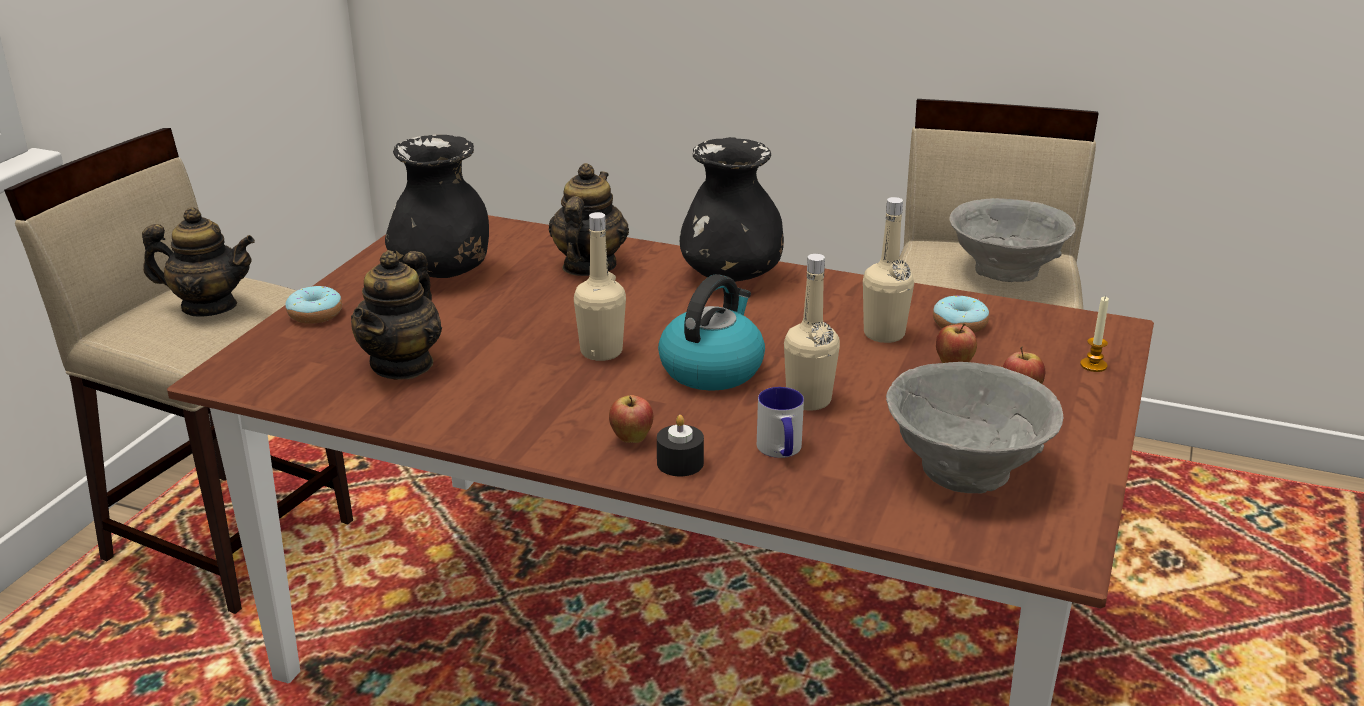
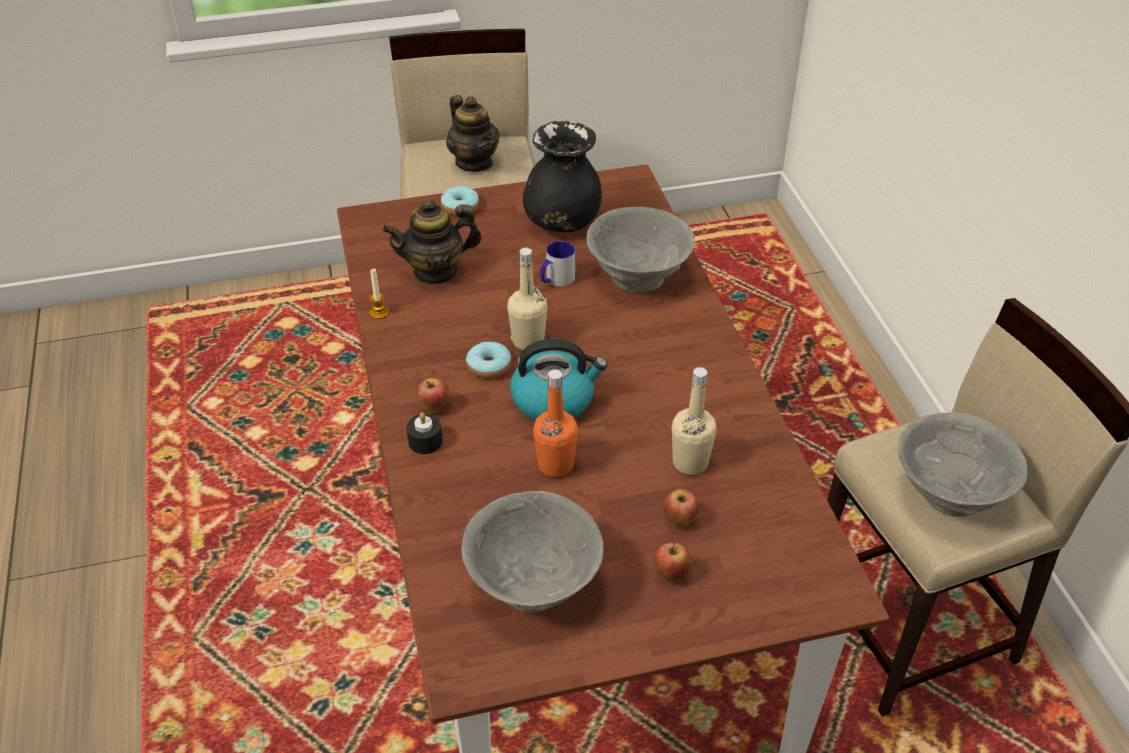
camera: 55 degrees right, 15 degrees up
(588, 266) = (638, 276): teapot -> grey bowl
(730, 276) = (697, 346): black vase -> none
(781, 450) = (478, 480): mug -> mug (556, 280)
(808, 400) = (555, 465): beige bottle -> orange bottle
(959, 324) = (749, 498): donut -> donut (489, 366)
(1093, 365) = (761, 603): candle -> candle (379, 313)

